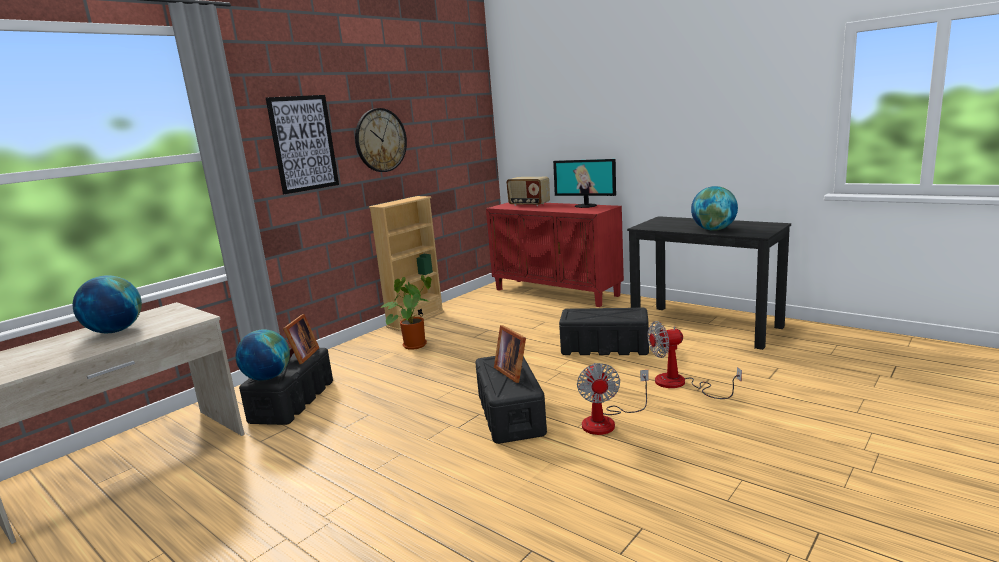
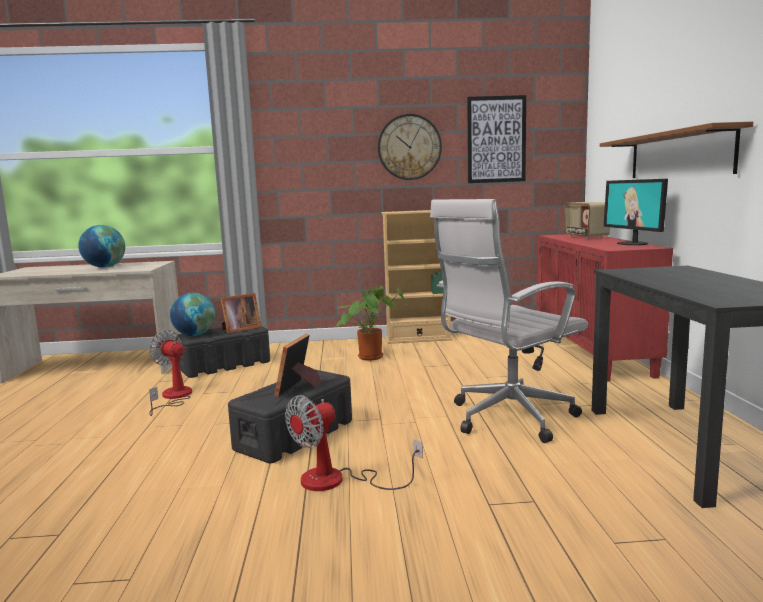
camera: 45 degrees right, 5 degrees down
(303, 143) = (319, 144): picture -> picture (496, 139)
(604, 347) = (507, 419): black storage box -> white office chair
(616, 141) = (678, 155): none -> brown shelf
(680, 384) = (488, 489): fan -> fan (173, 397)
(714, 230) = (685, 287): globe -> none

